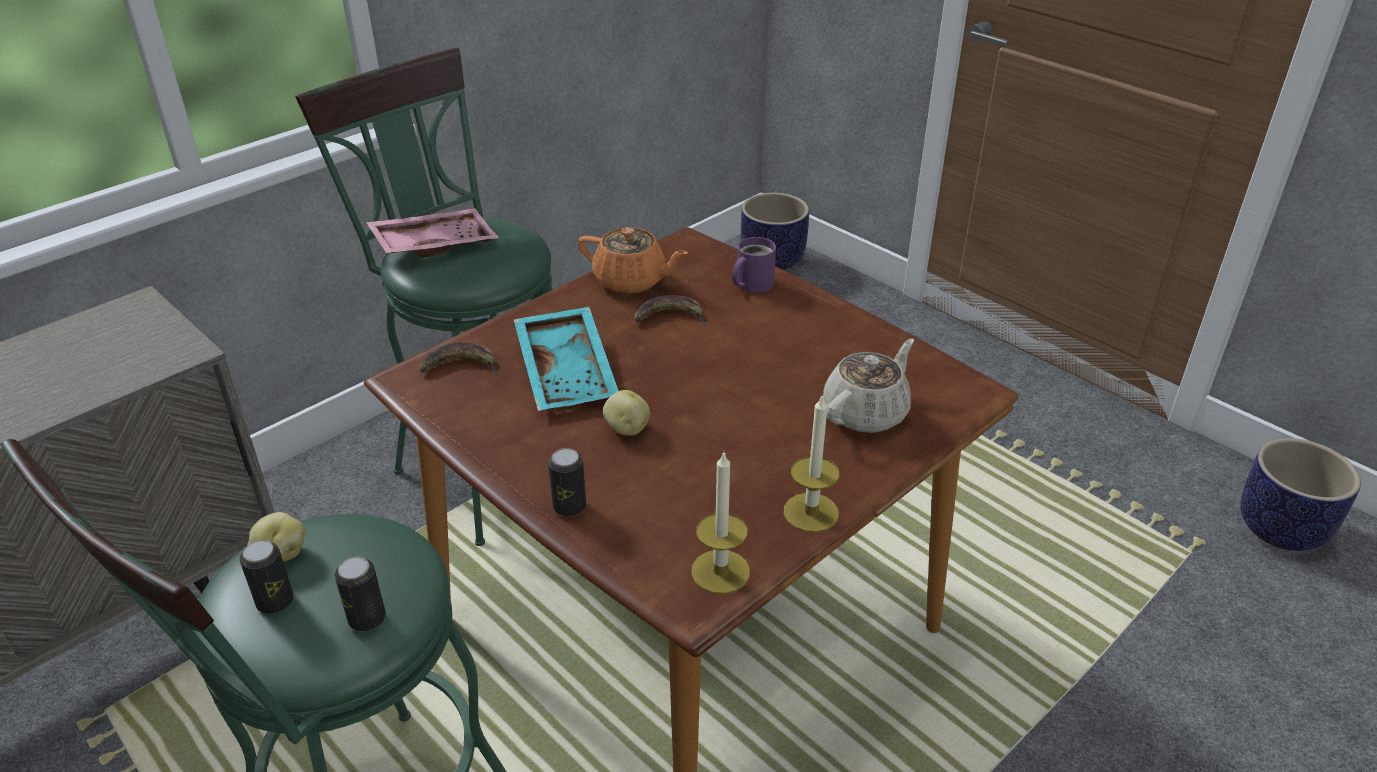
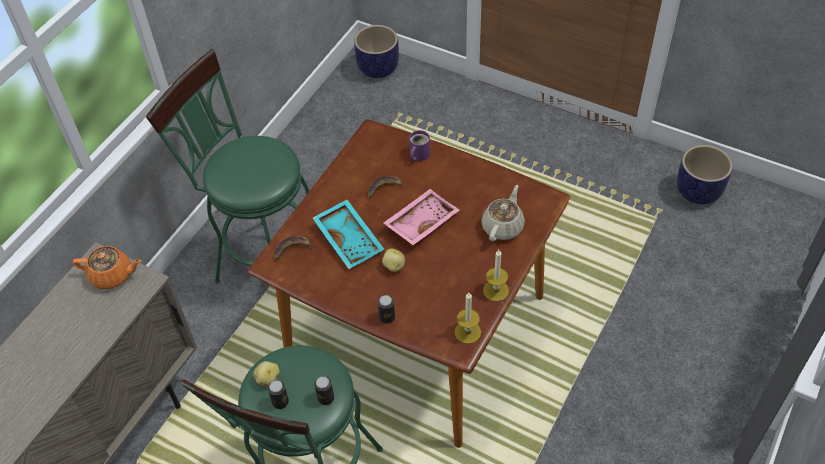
camera: 15 degrees left, 15 degrees up
(434, 244) = (231, 167): pink tray -> pink tray (420, 222)
(631, 281) = (354, 168): orange teapot -> orange teapot (112, 275)

